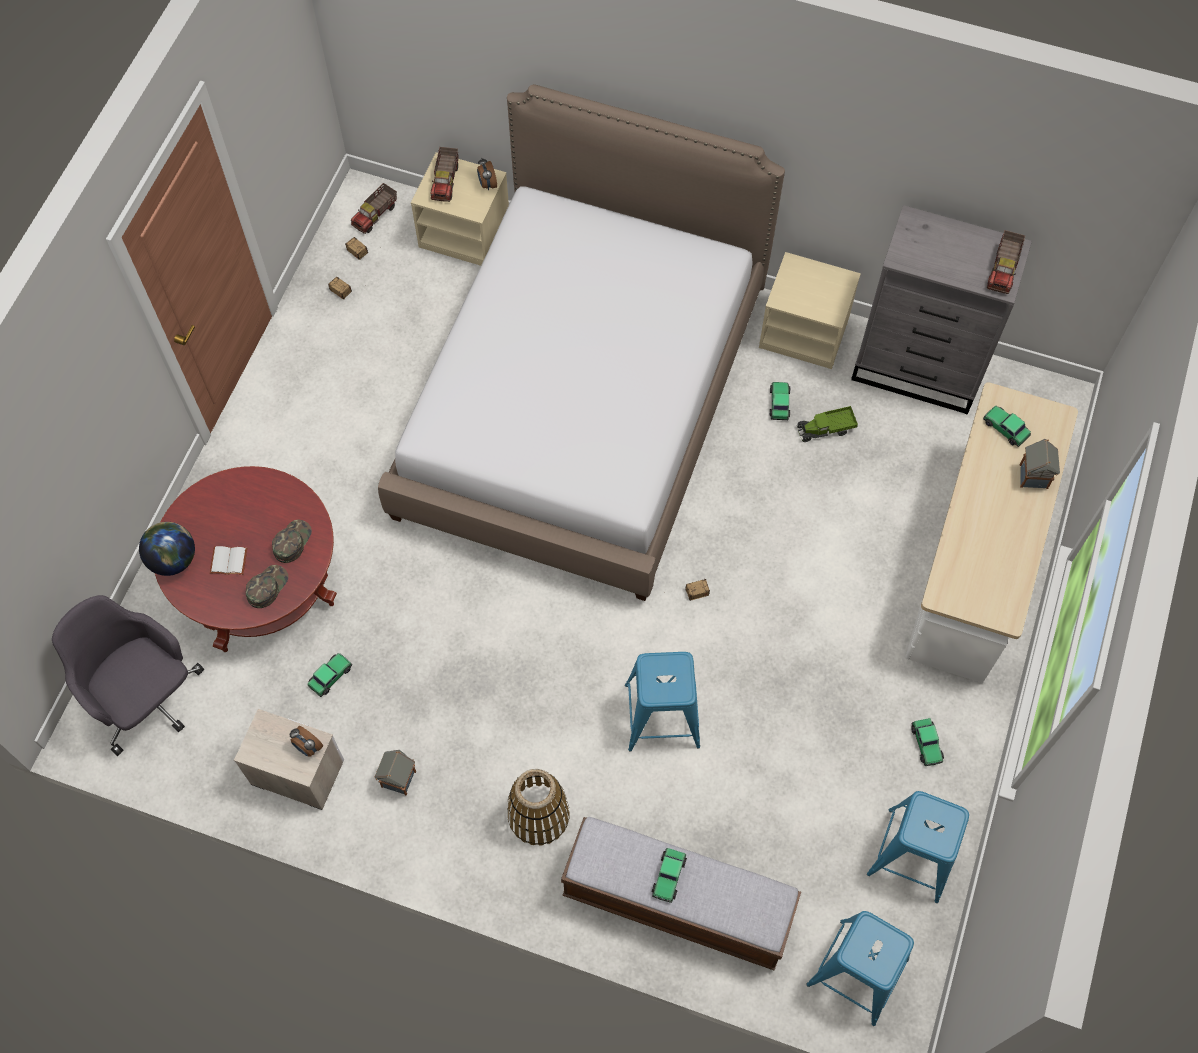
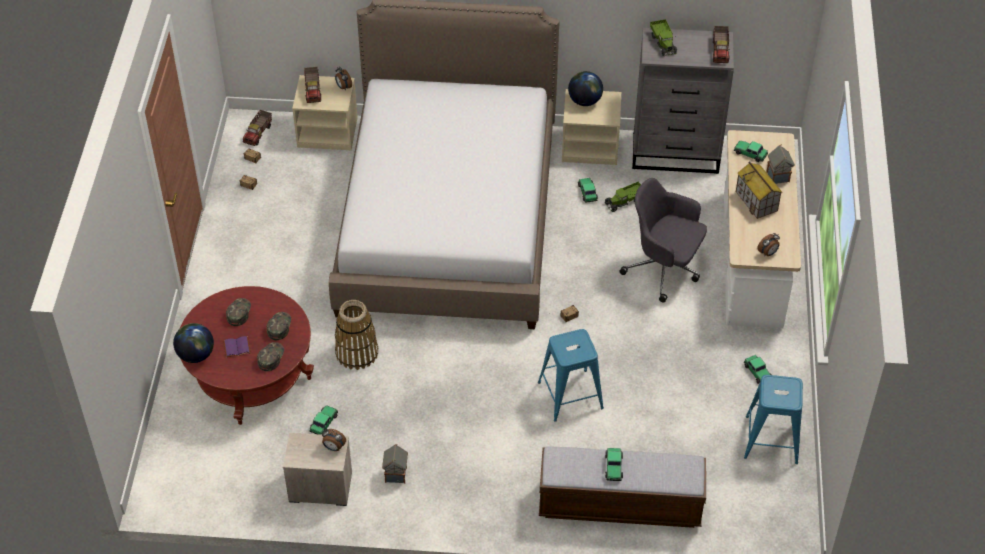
camera: 15 degrees left, 15 degrees down
(146, 698) = (191, 465): grey office chair -> grey office chair (664, 269)
(228, 562) = (236, 348): white book -> purple book
(246, 507) = (238, 313): none -> green cap
(538, 816) = (504, 474): basket -> basket (357, 353)
(805, 277) = (584, 101): none -> globe
(857, 972) = (758, 517): blue stool -> none
(925, 237) = (663, 43): none -> toy truck
(980, 601) = (768, 253): none -> alarm clock
(991, 510) = (757, 201): none -> toy house

